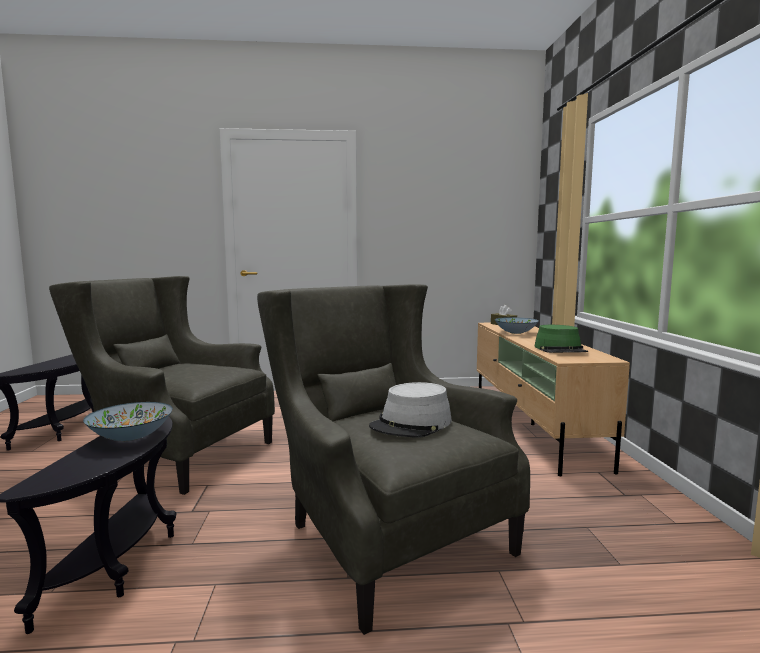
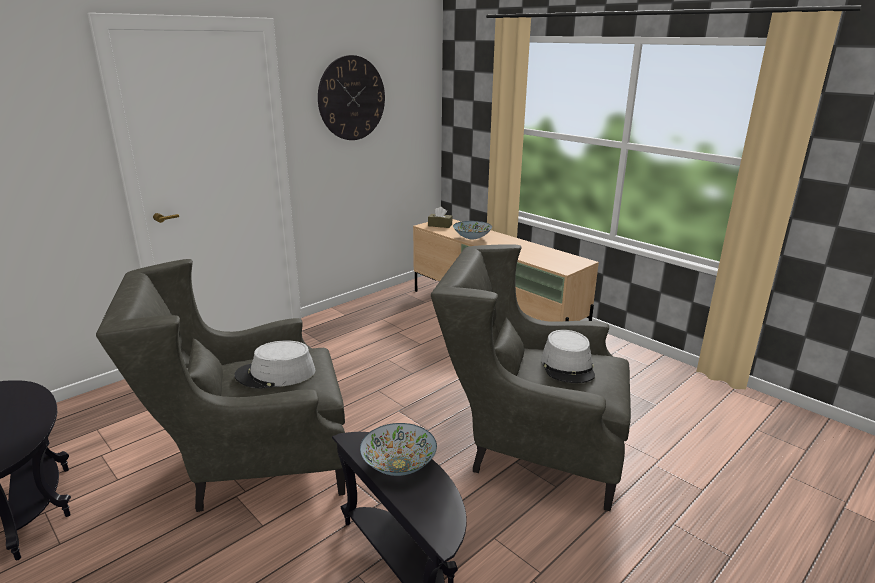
camera: 40 degrees left, 15 degrees up
(190, 371) = (276, 374): none -> grey hat
(427, 198) = (351, 98): none -> wall clock
(560, 349) = (540, 256): green hat -> none

